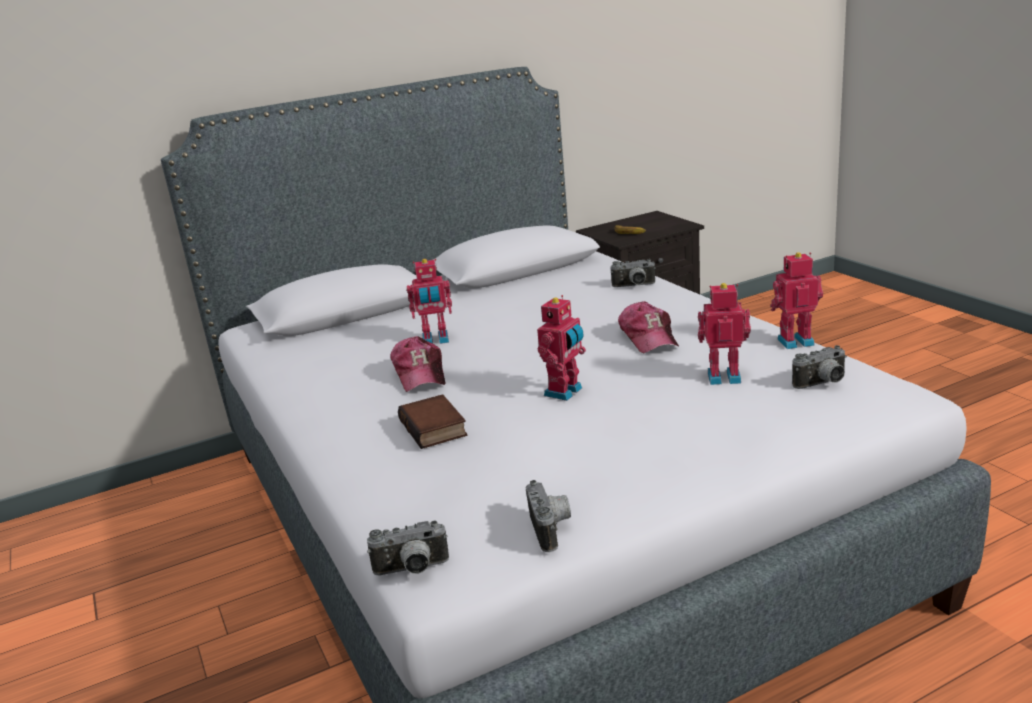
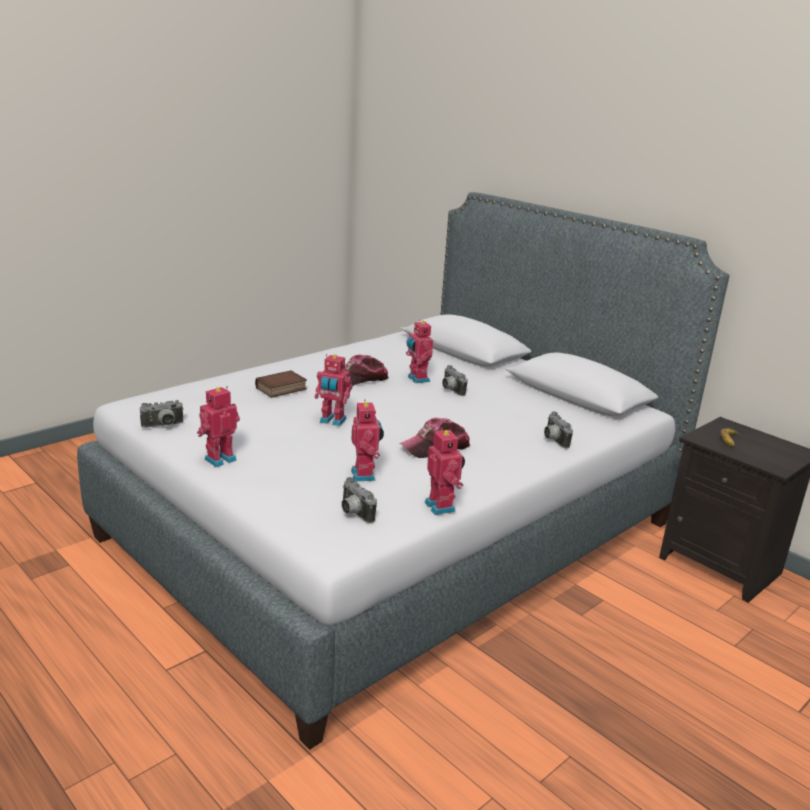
camera: 70 degrees right, 0 degrees up
(412, 570) = (136, 398): camera -> camera (450, 390)
(680, 473) = (219, 459): none -> toy robot

